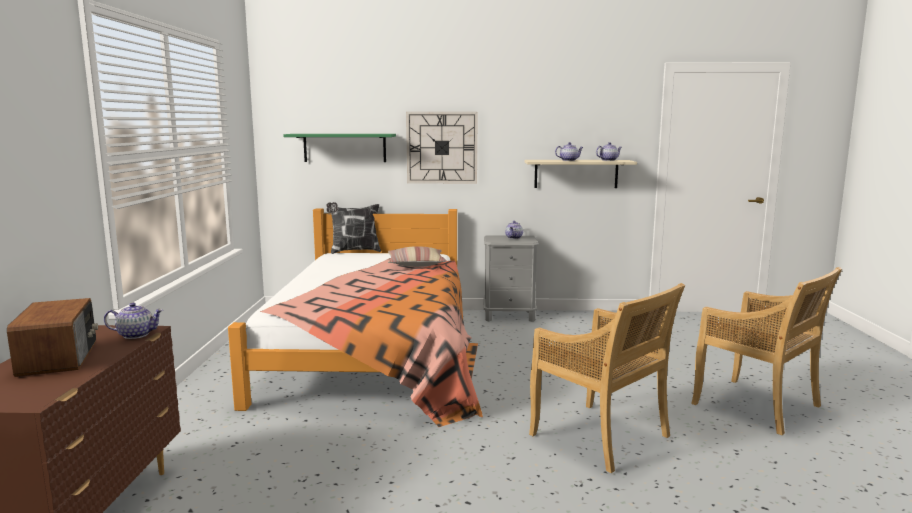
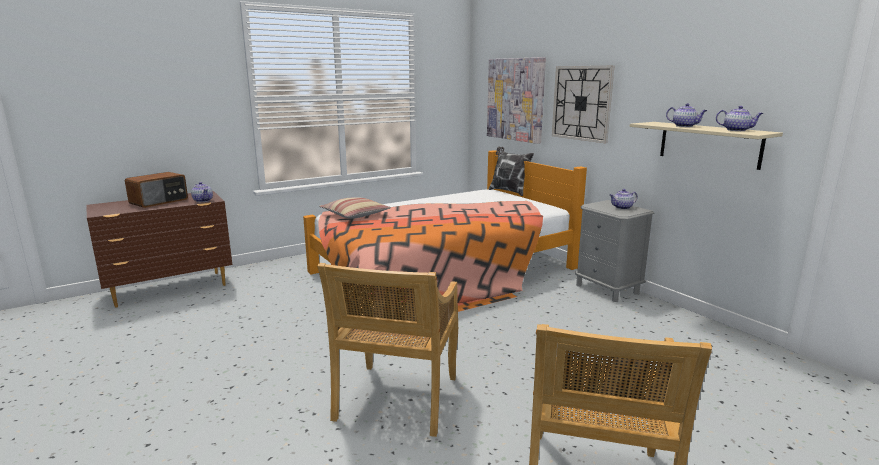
camera: 55 degrees right, 5 degrees up
(344, 147) = (515, 99): green shelf -> picture
(416, 264) = (503, 210): pillow -> pillow (355, 215)

